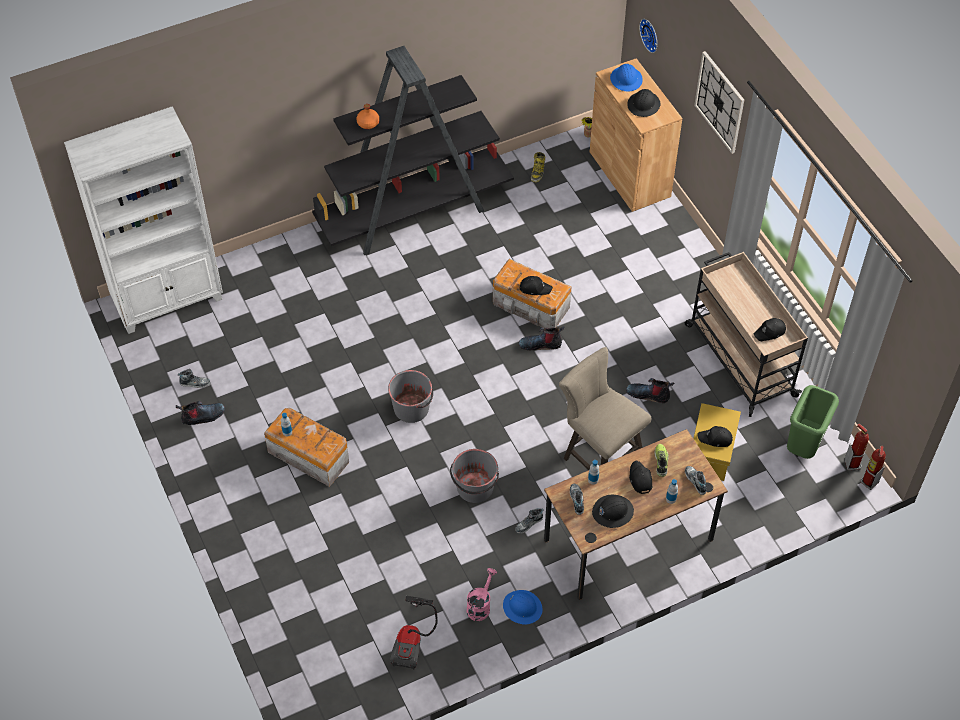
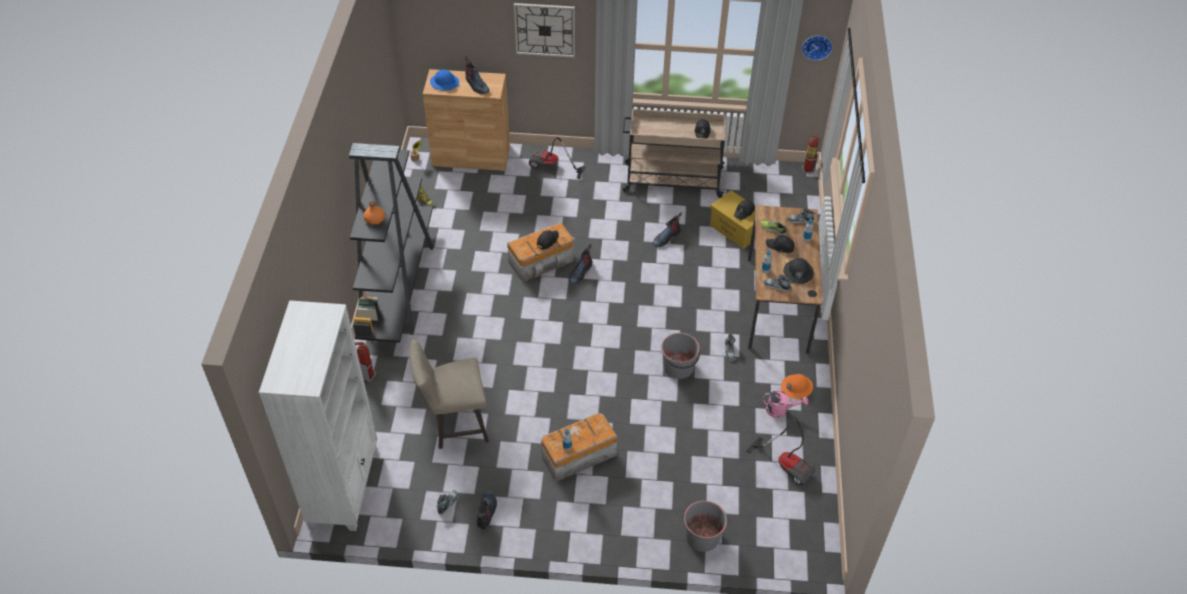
camera: 60 degrees left, 5 degrees down
(412, 408) = (581, 371): grey bucket -> grey bucket (702, 536)
(480, 605) = (780, 410): pink watering can -> pink watering can turned 135 degrees clockwise
(522, 607) = (796, 387): blue hard hat -> orange hard hat
(598, 455) = (698, 287): beige stool -> beige stool (454, 425)
(644, 105) = (476, 85): black hard hat -> boot
(651, 34) = (438, 39): wall clock -> wall clock (816, 46)
(668, 246) = (551, 167): none -> vacuum cleaner
(804, 447) = (762, 185): green trash can -> none
(852, 463) = (789, 170): fire extinguisher -> fire extinguisher (368, 375)

